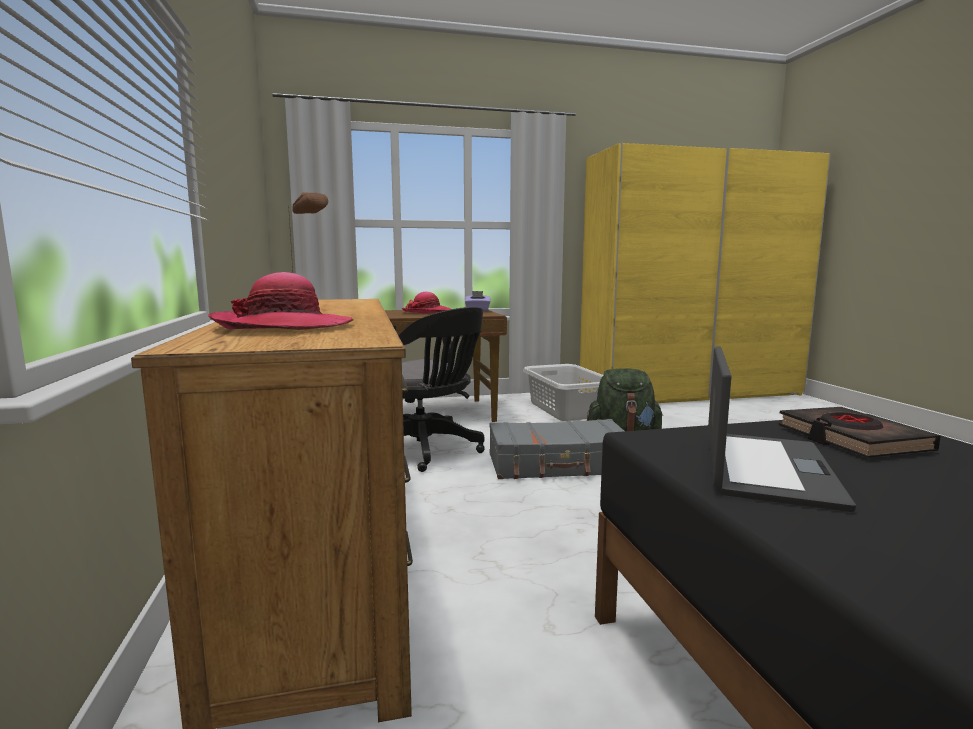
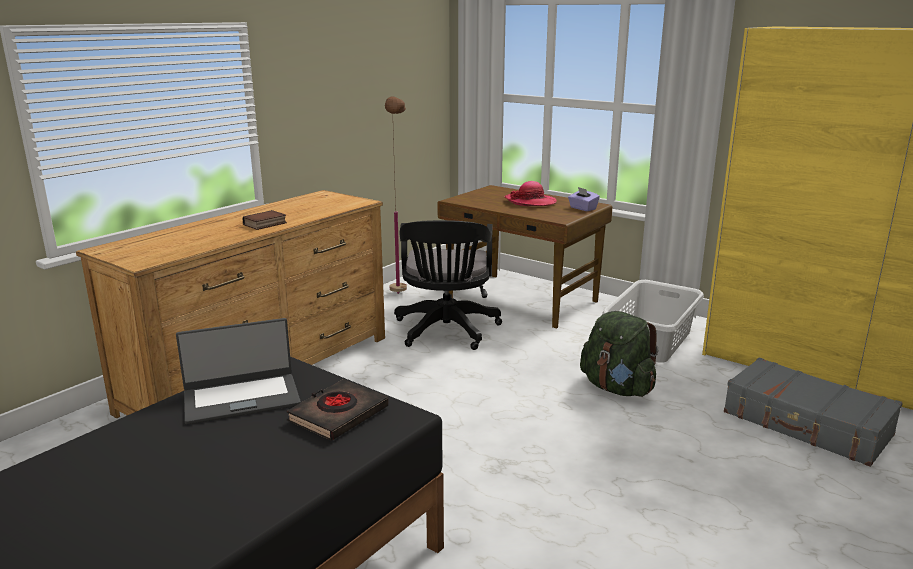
camera: 50 degrees right, 10 degrees up
(284, 326) = (178, 238): hat -> none
(342, 312) = (265, 224): none -> book
(559, 464) = (499, 384): grey suitcase -> grey suitcase (806, 424)

